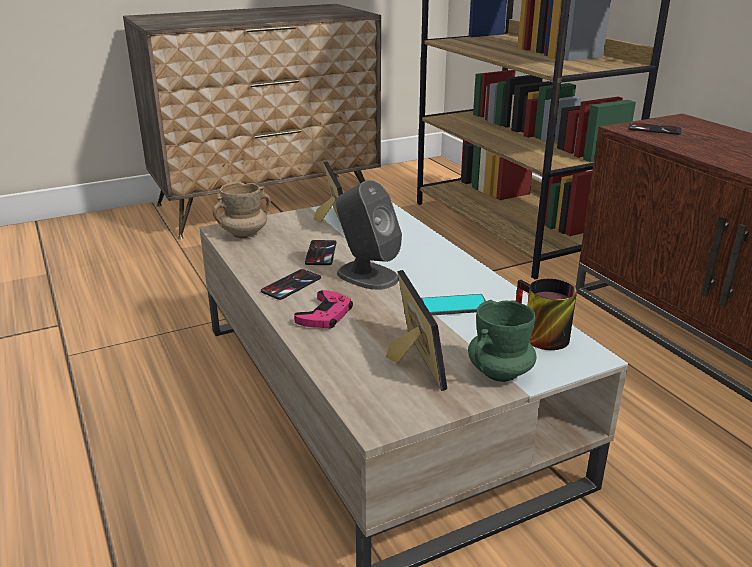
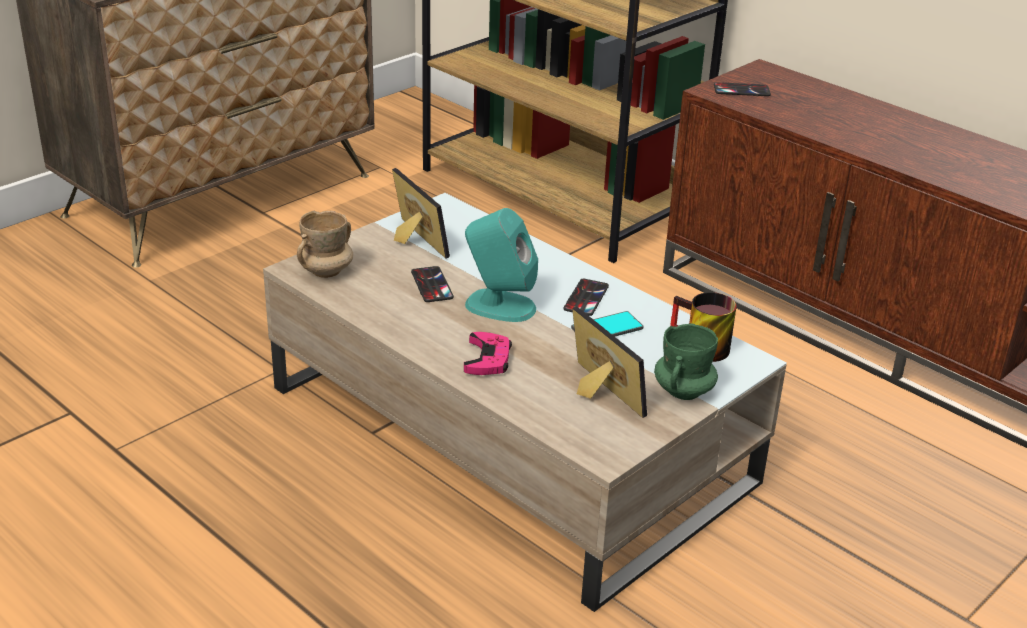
camera: 20 degrees left, 5 degrees up
(291, 285) = (428, 329): phone -> phone (586, 298)
(367, 275) = (499, 306): grey speaker -> turquoise speaker

